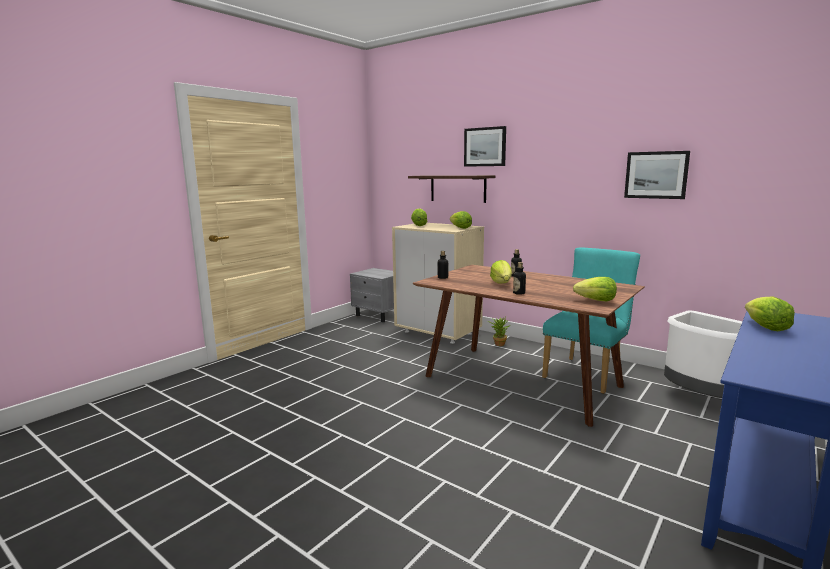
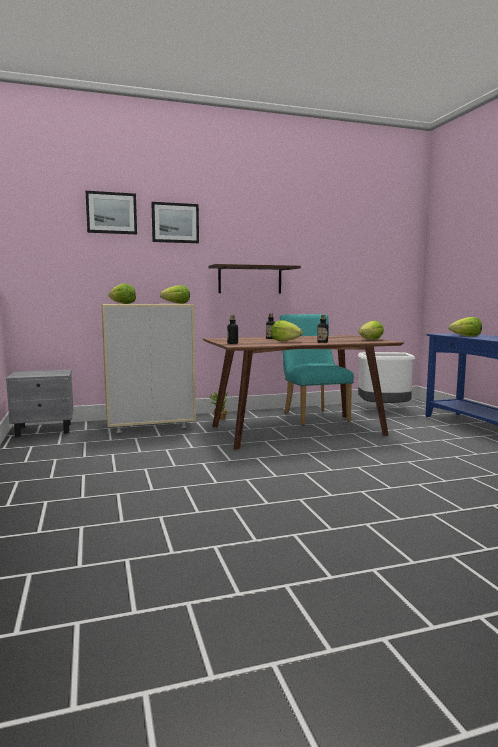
camera: 55 degrees left, 5 degrees down
(458, 188) = (143, 265): shelf -> shelf (250, 280)
(656, 175) = (323, 256): picture -> picture (111, 213)

